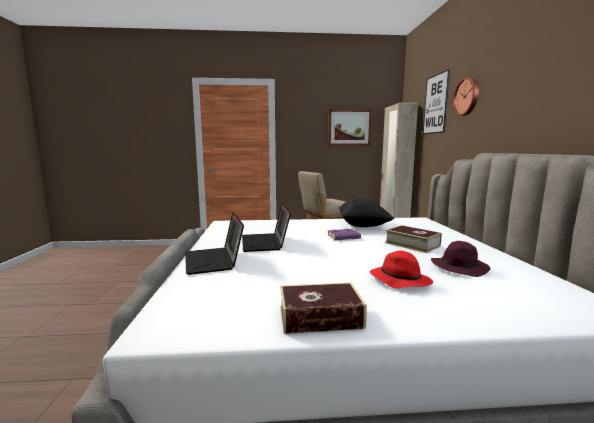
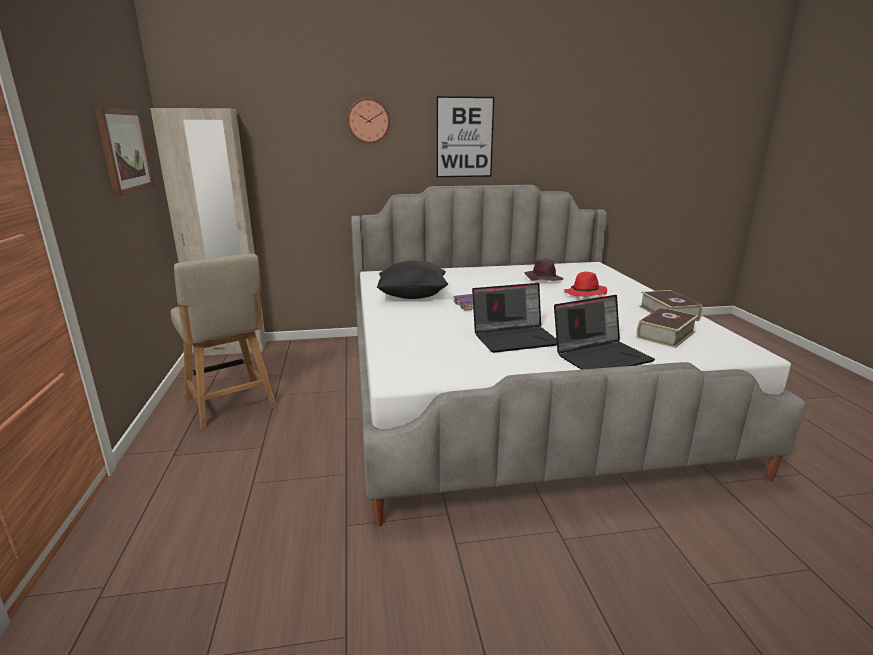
camera: 95 degrees left, 10 degrees up
(412, 244) = (487, 284): book -> book (666, 334)
(435, 104) = (292, 119): picture -> picture (464, 137)

